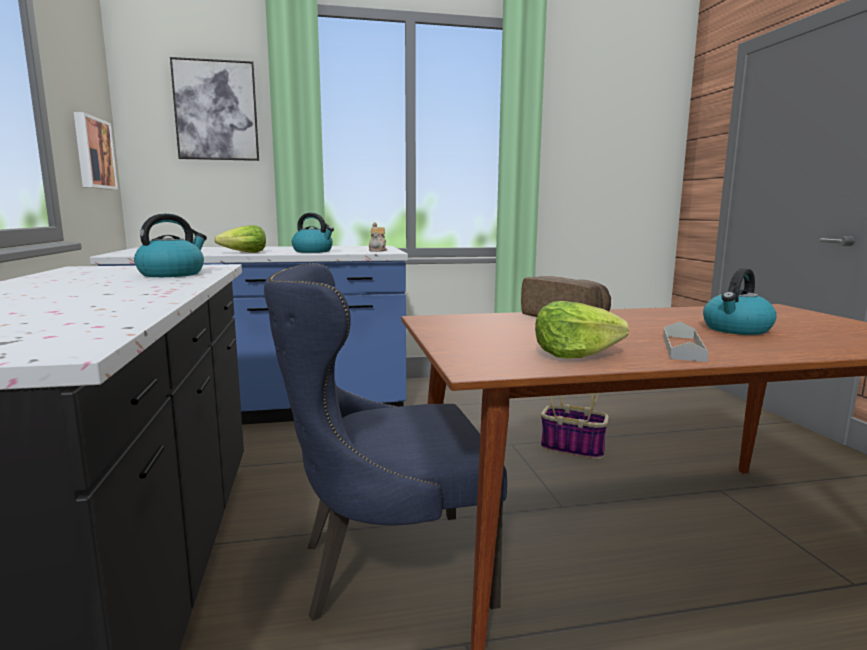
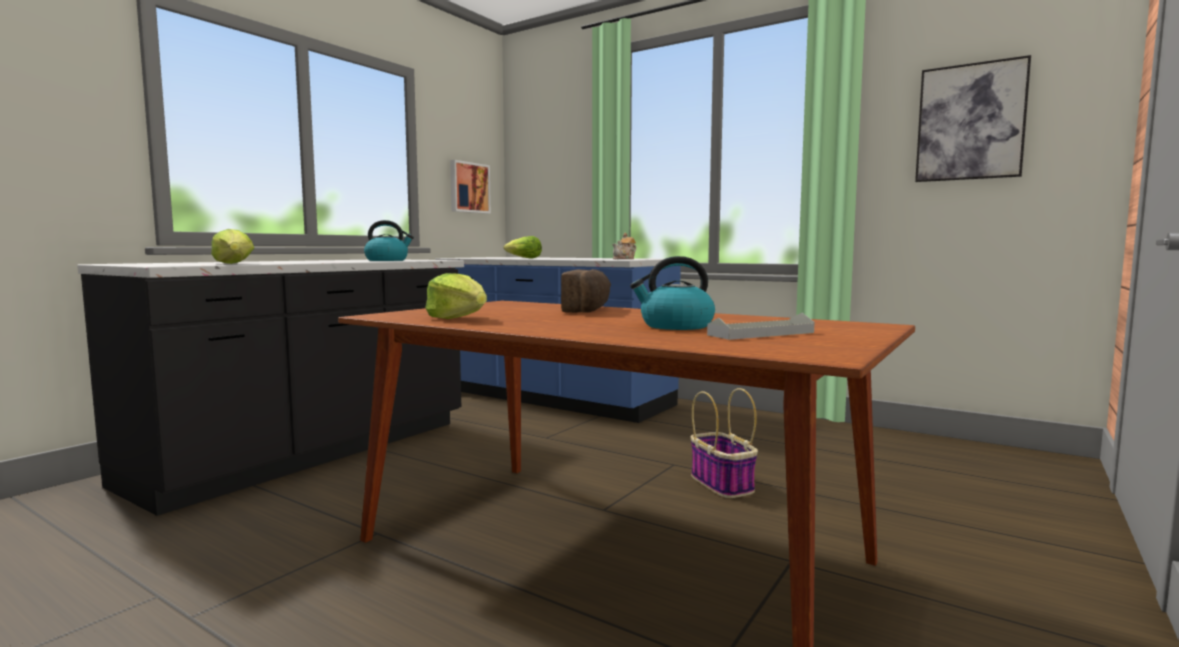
camera: 45 degrees right, 5 degrees down
(115, 318) = (235, 264): none -> lettuce
(216, 111) = (563, 146): picture -> picture (970, 122)
(313, 251) = (573, 258): kettle -> none
(386, 567) = (423, 489): blue chair -> none
(683, 347) = (544, 325): grey tray -> grey tray (761, 334)

